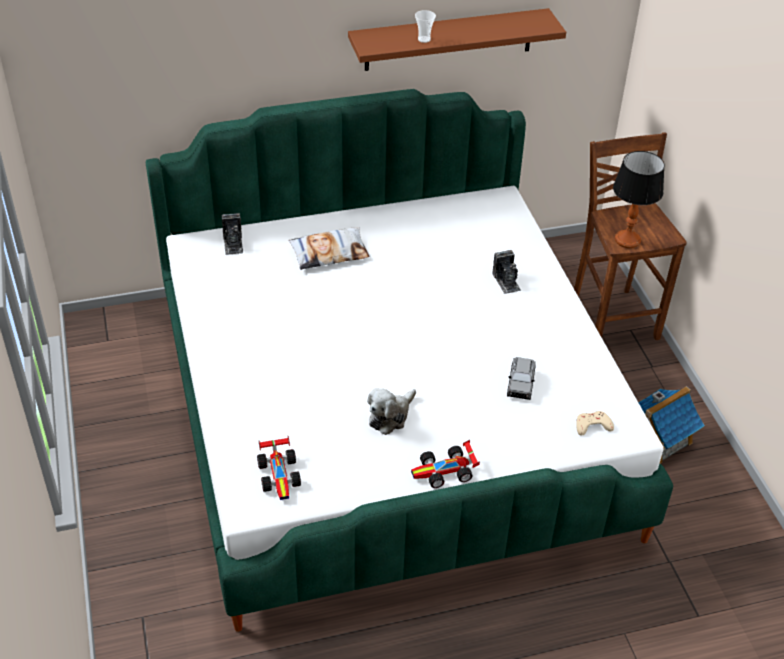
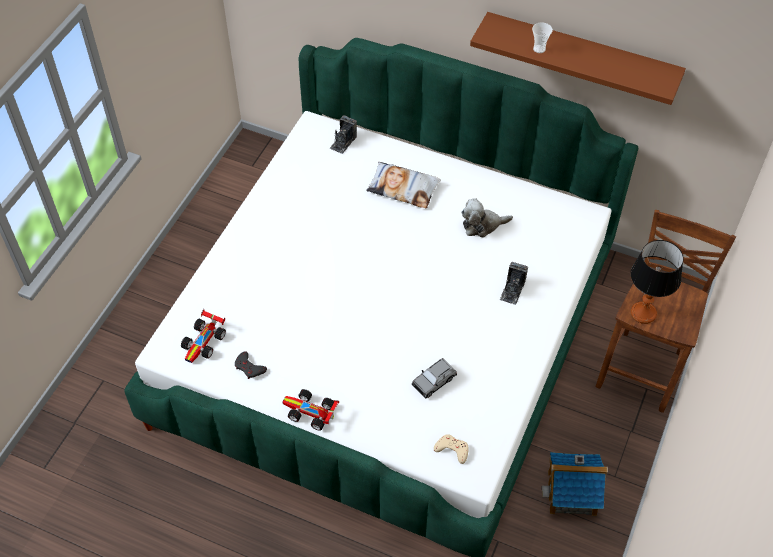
camera: 40 degrees right, 10 degrees up
(348, 470) = (249, 367): none -> grey game controller
(390, 416) = (317, 346): plush toy -> plush toy (482, 225)

